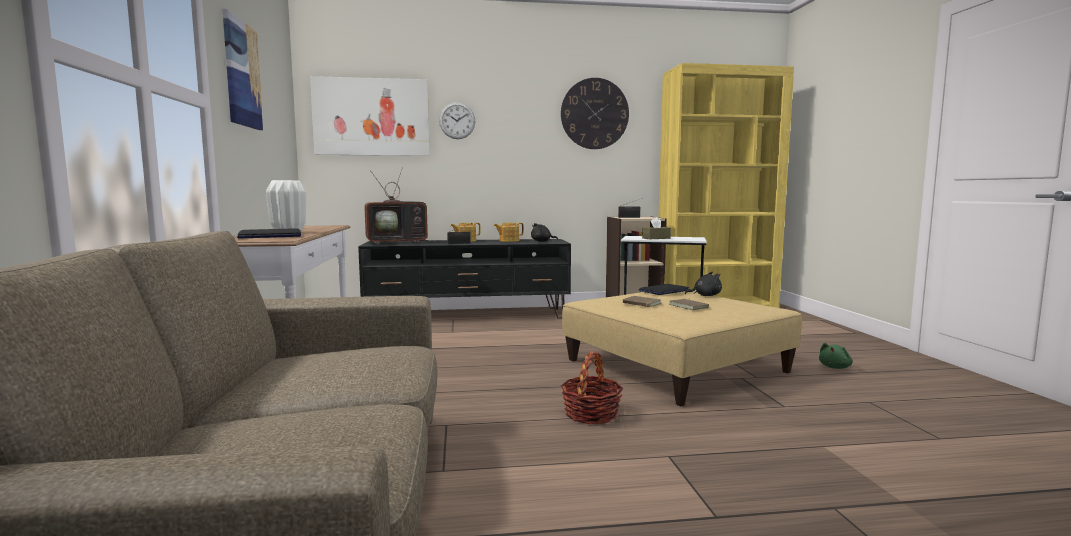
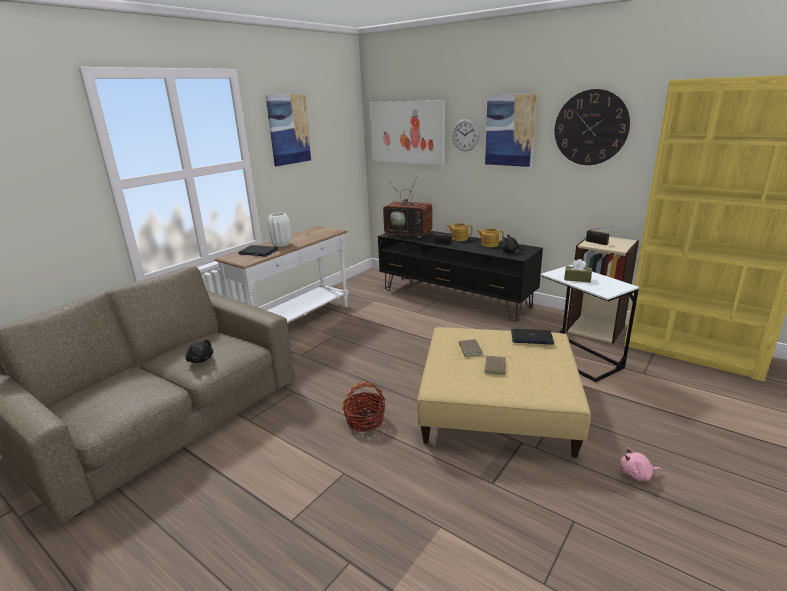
camera: 45 degrees right, 15 degrees up
(512, 116) = (510, 130): none -> picture
(705, 295) = (557, 355): black plush toy -> black plush toy (200, 360)
(835, 367) = (637, 475): green plush toy -> pink plush toy

